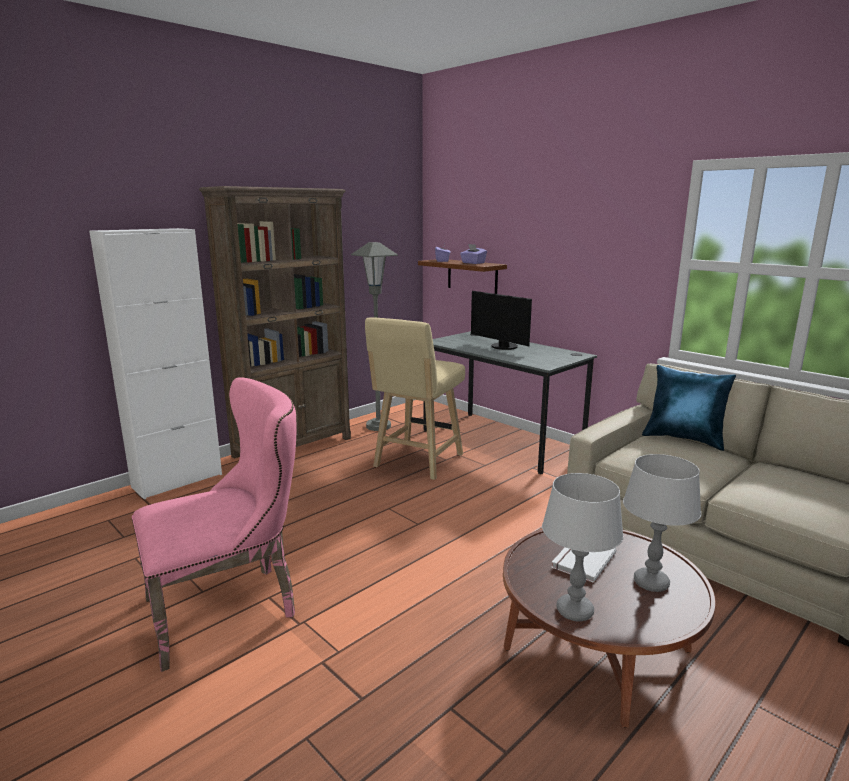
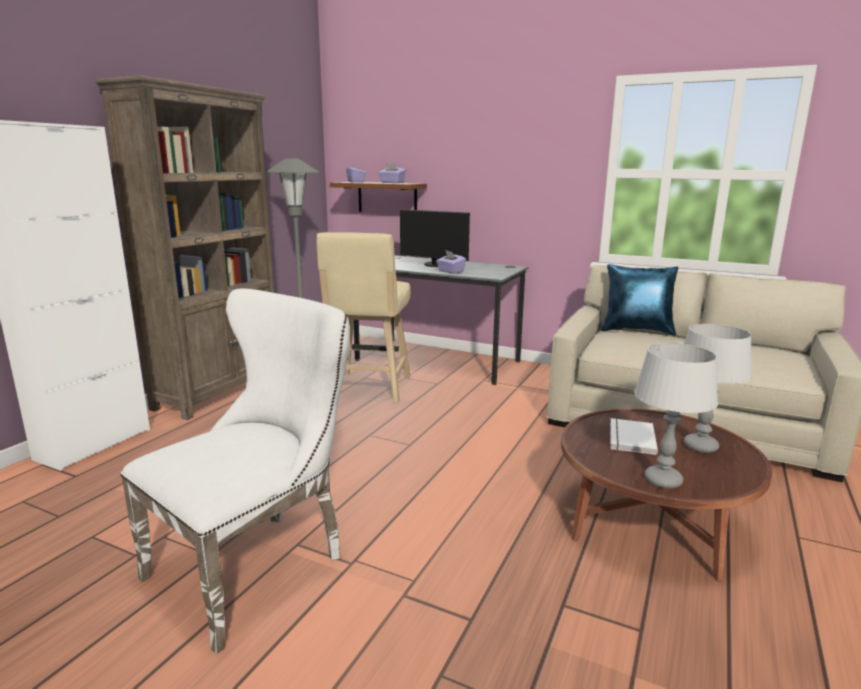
camera: 20 degrees left, 0 degrees up
(231, 607) = (258, 563): pink chair -> white chair
(507, 356) = (450, 272): none -> purple tissue box

